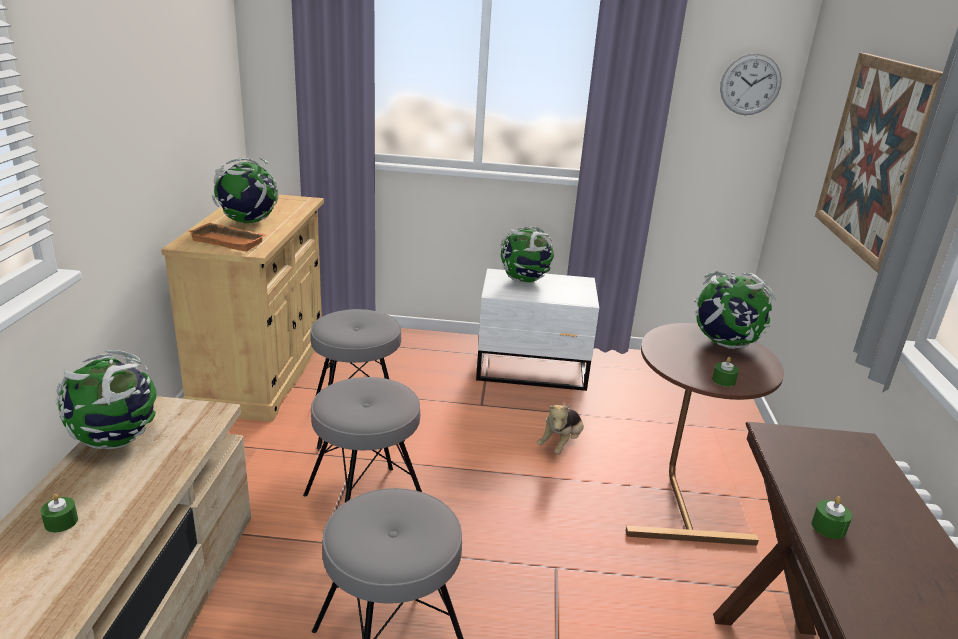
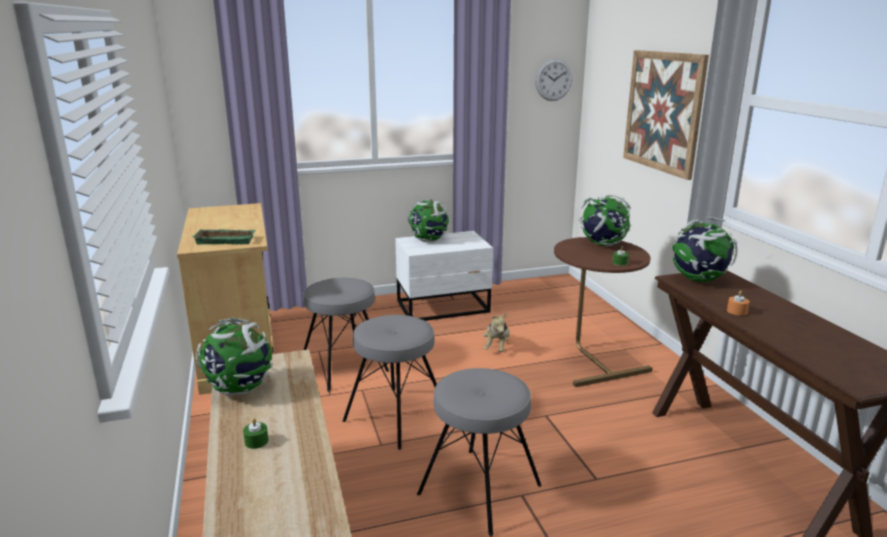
camera: 20 degrees left, 5 degrees down
(230, 241) = (226, 240): orange tray -> green tray
(248, 222) = (222, 226): globe -> globe (698, 280)
(828, 527) = (737, 311): green candle -> orange candle

